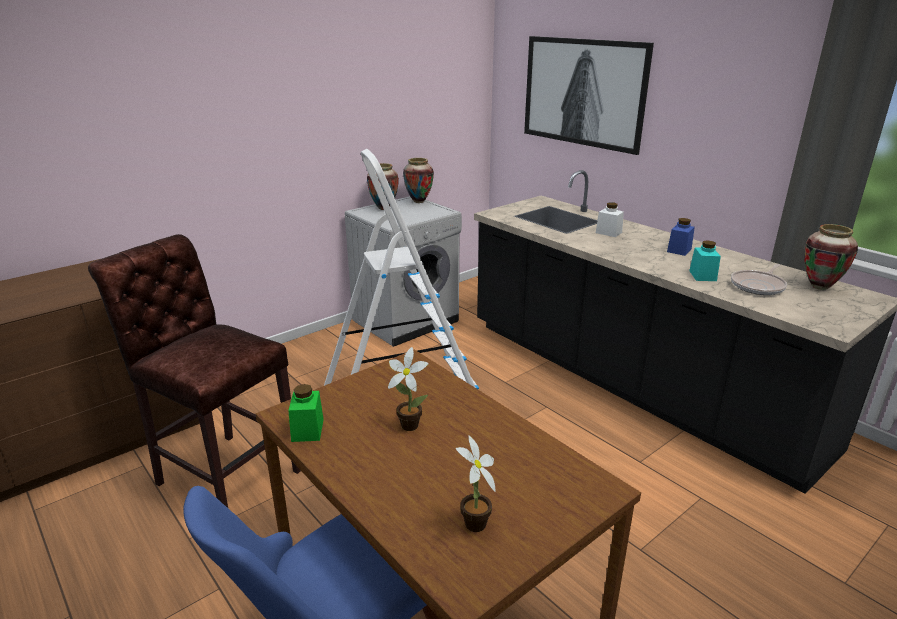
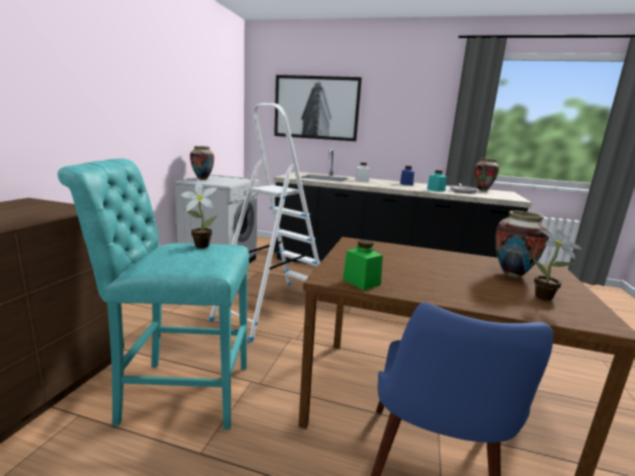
camera: 35 degrees left, 10 degrees down
(224, 474) = (179, 392): brown stool -> turquoise stool
(408, 424) = (413, 266): potted plant -> potted plant (200, 245)
(418, 201) = (221, 176): vase -> vase (512, 275)

